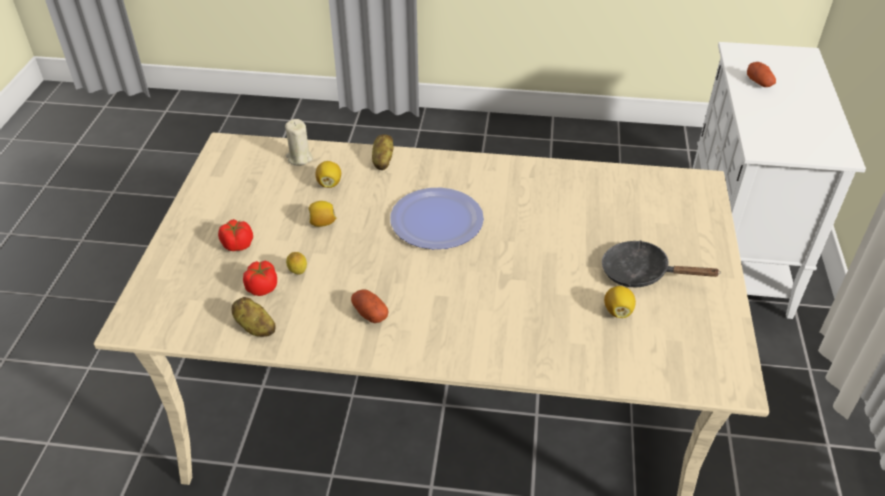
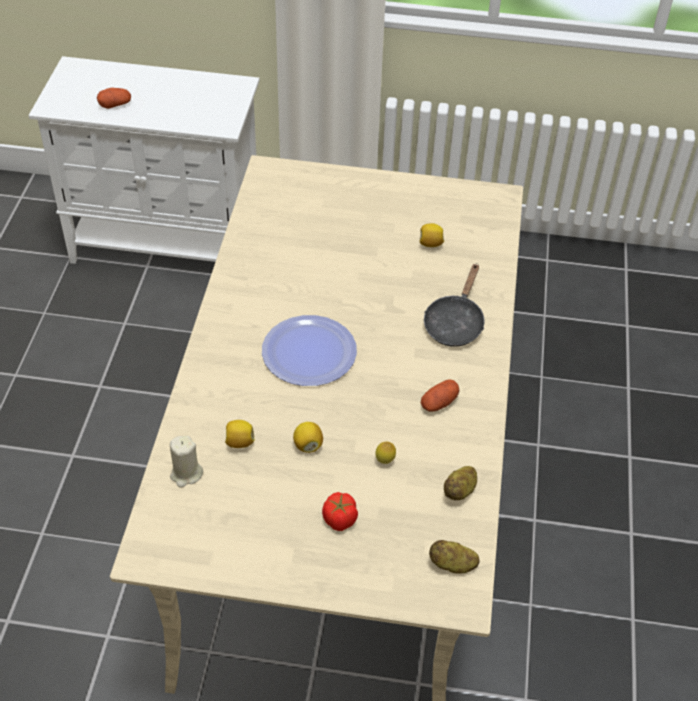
camera: 90 degrees left, 5 degrees up
(262, 287) = (406, 490): tomato -> none
(382, 161) = (203, 395): potato -> potato (452, 565)
(641, 273) = (386, 224): black frying pan -> black frying pan (455, 323)

